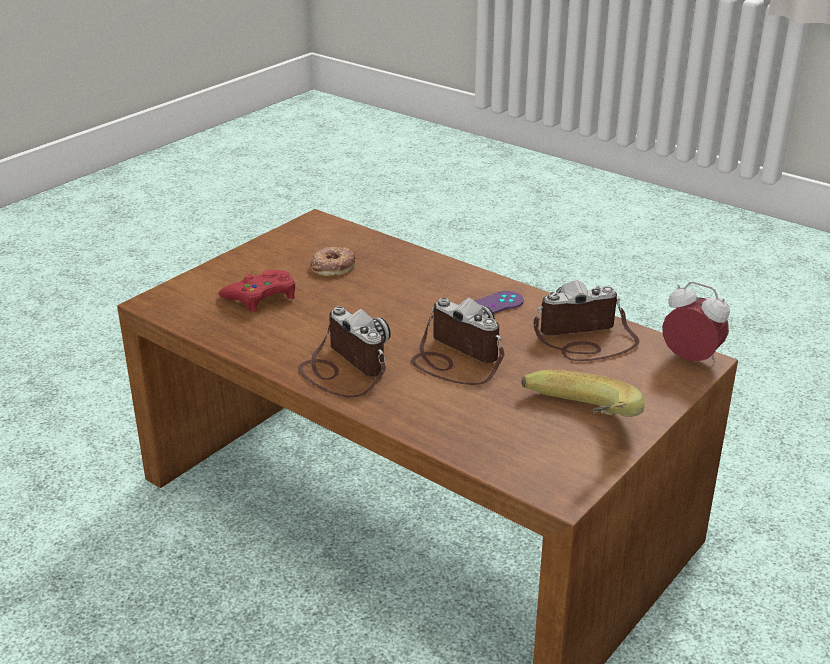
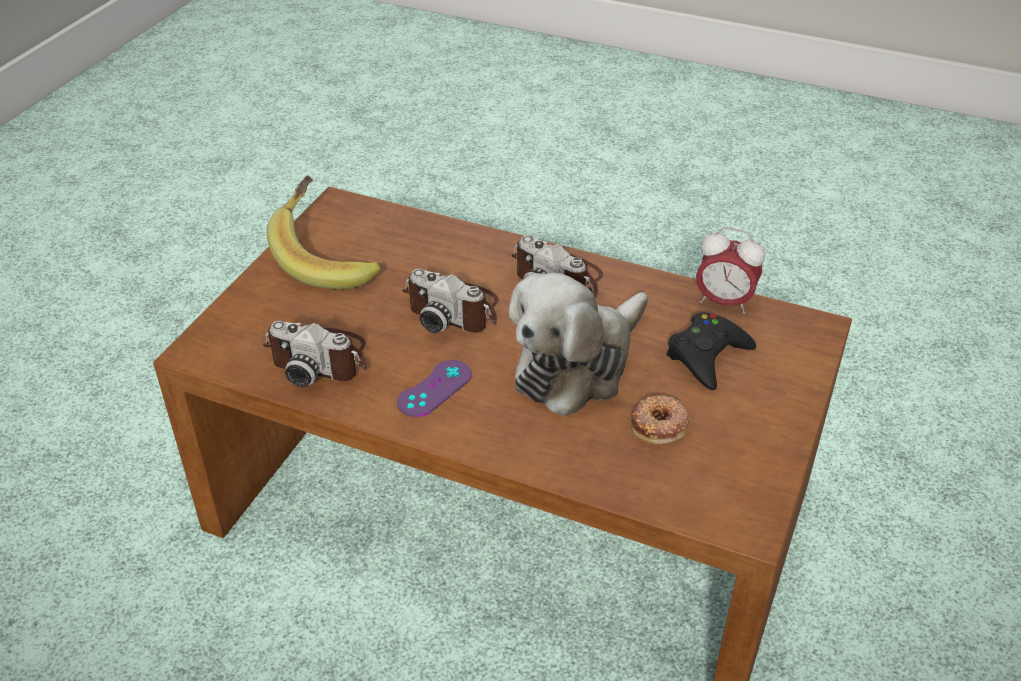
camera: 165 degrees right, 10 degrees up
(261, 296) = (707, 356): red game controller -> black game controller
(369, 305) = (577, 365): none -> plush toy
(585, 339) = (320, 358): camera -> camera turned 45 degrees clockwise
(690, 359) = (206, 349): alarm clock -> alarm clock (723, 302)

